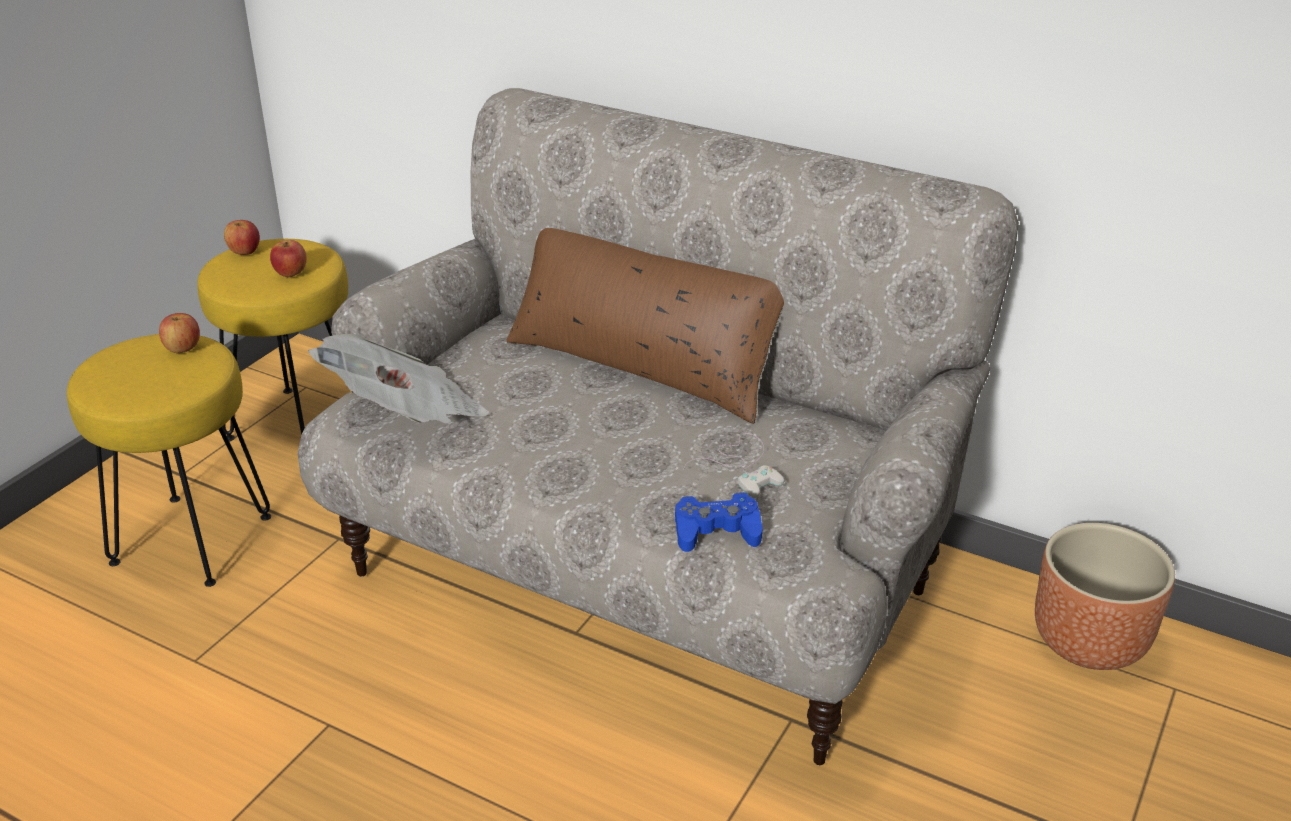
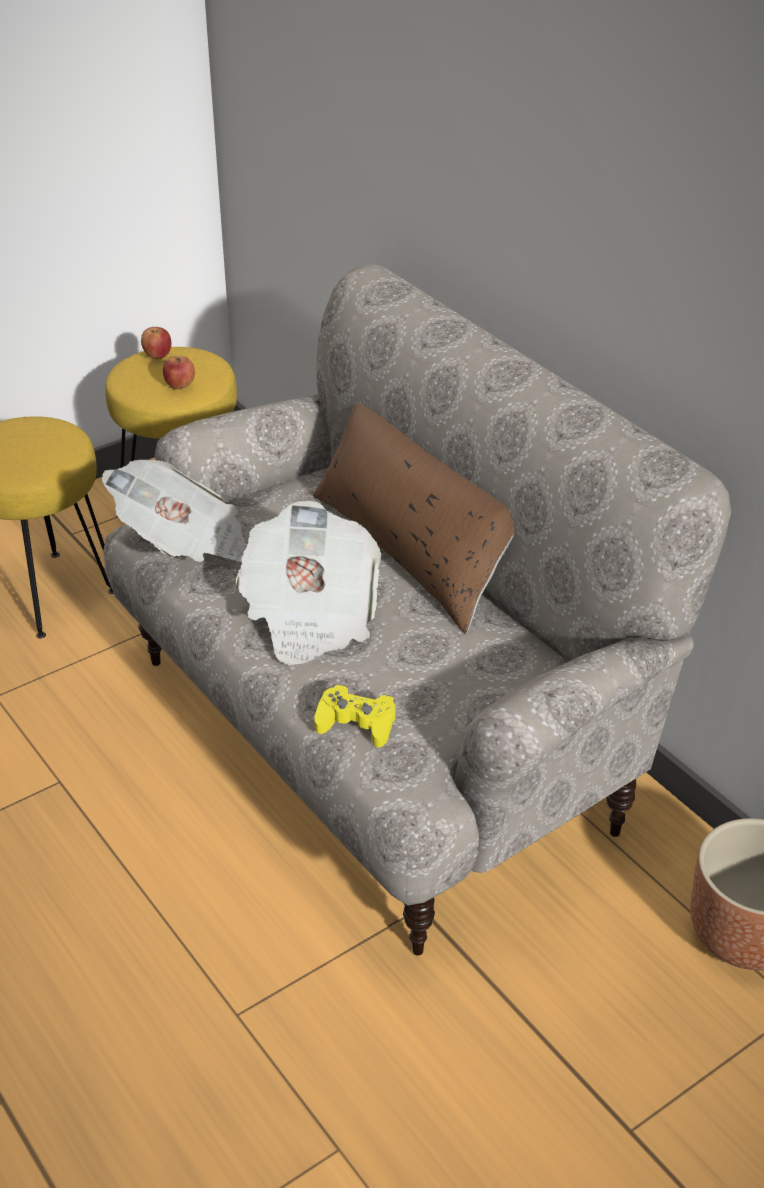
camera: 25 degrees right, 5 degrees up
(183, 349) = (55, 436): apple -> none
(590, 448) = (309, 616): none -> newspaper
(716, 531) = (356, 723): blue game controller -> yellow game controller
(742, 466) = (423, 671): white game controller -> none

